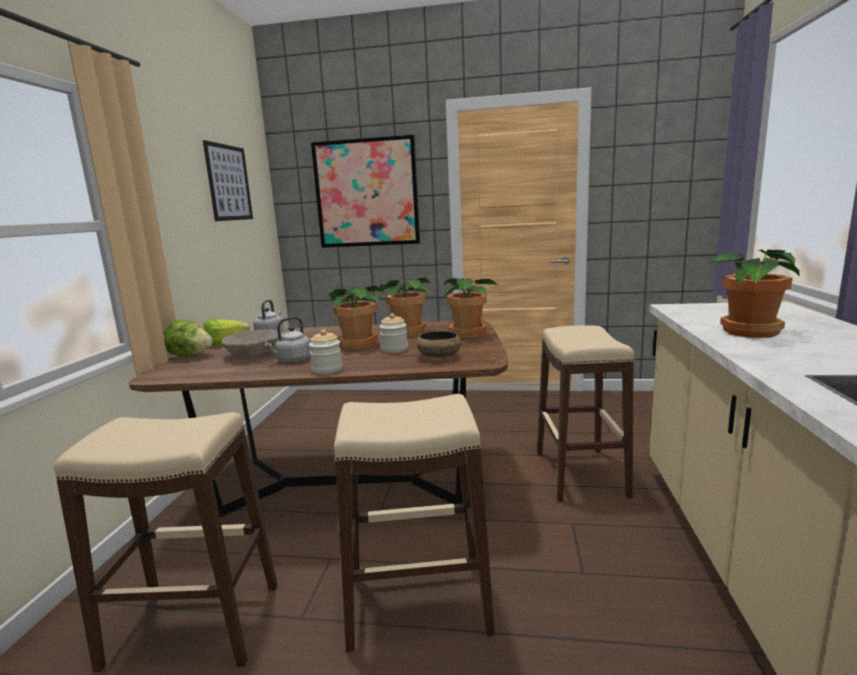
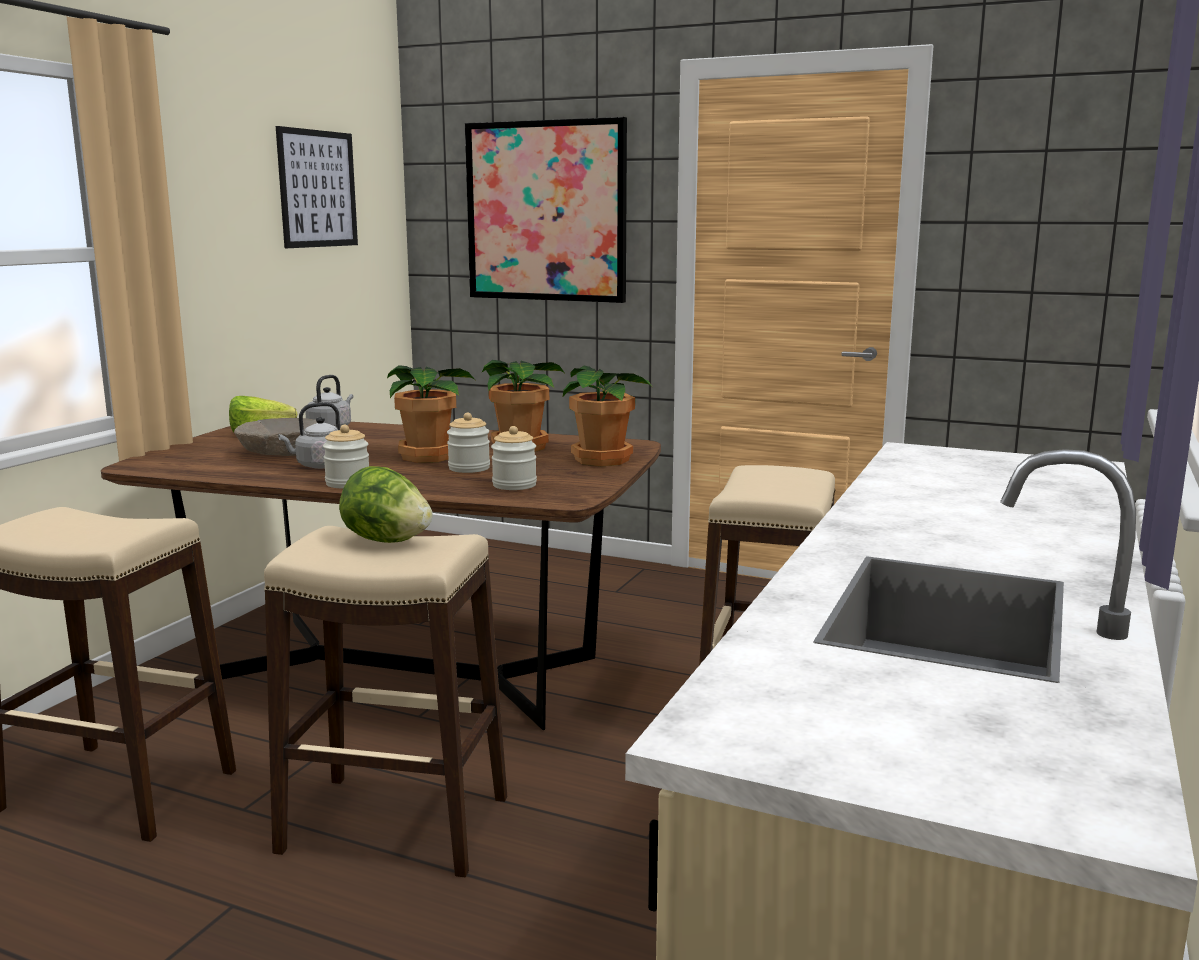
camera: 15 degrees right, 0 degrees up
(189, 356) = (199, 445): lettuce -> lettuce (386, 541)
(438, 356) = (514, 485): bowl -> jar
(748, 332) = (932, 498): potted plant -> none

